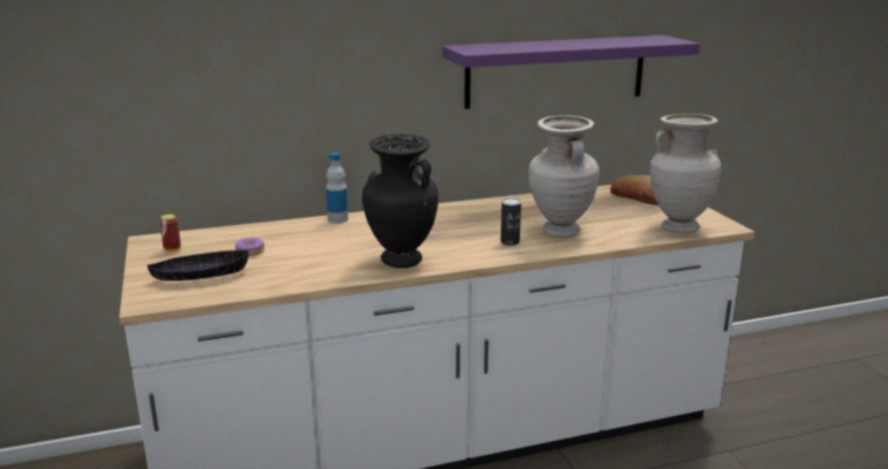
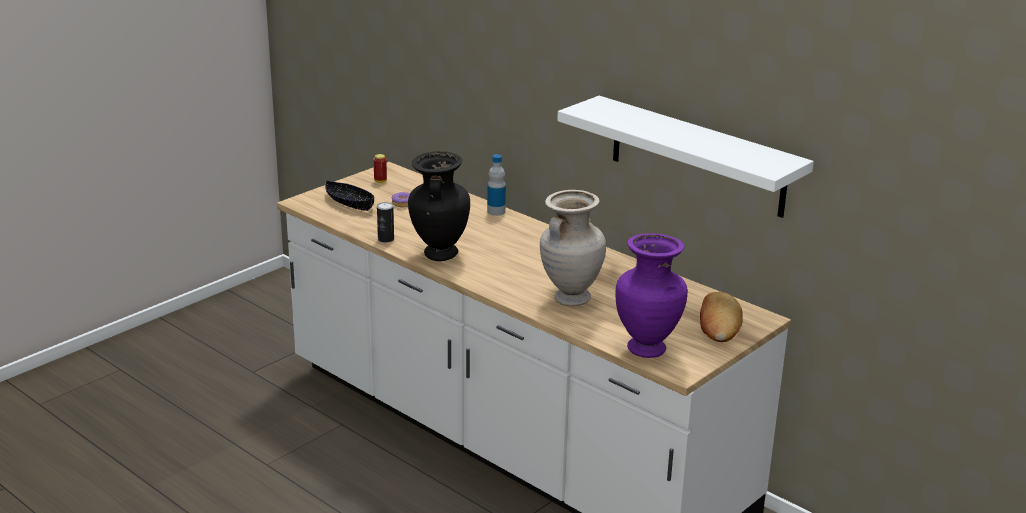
camera: 60 degrees right, 5 degrees up
(510, 242) = (523, 284): can -> can (386, 239)
(556, 71) = (697, 156): purple shelf -> white shelf
(678, 228) = (647, 349): beige vase -> purple vase

